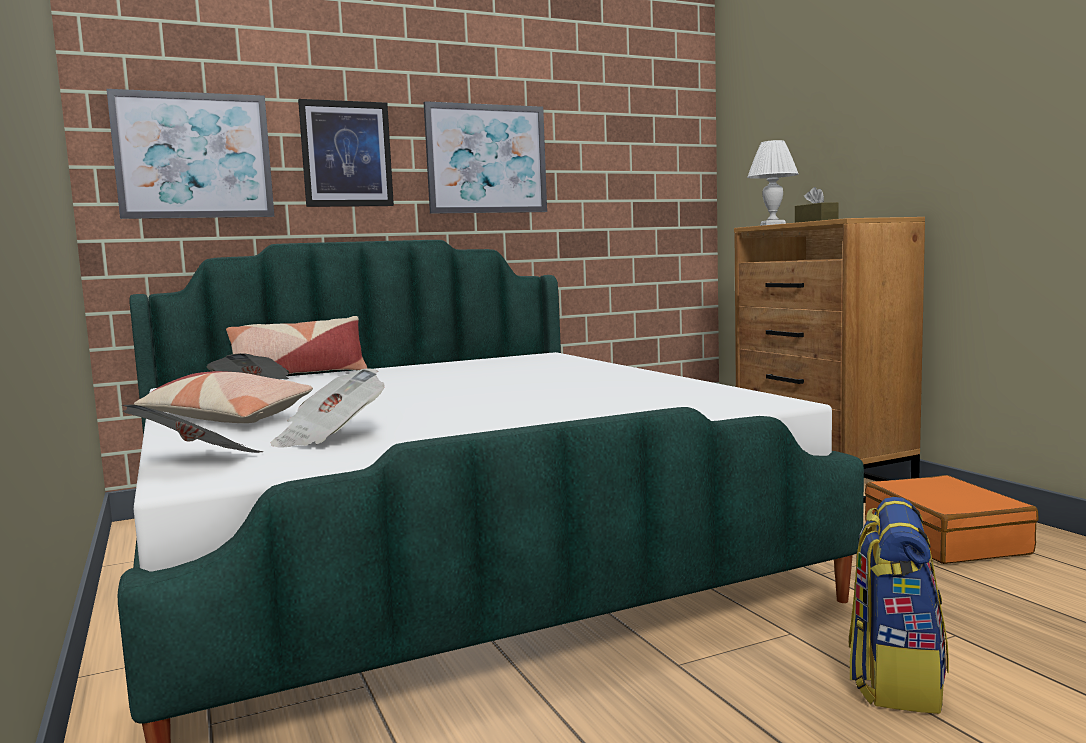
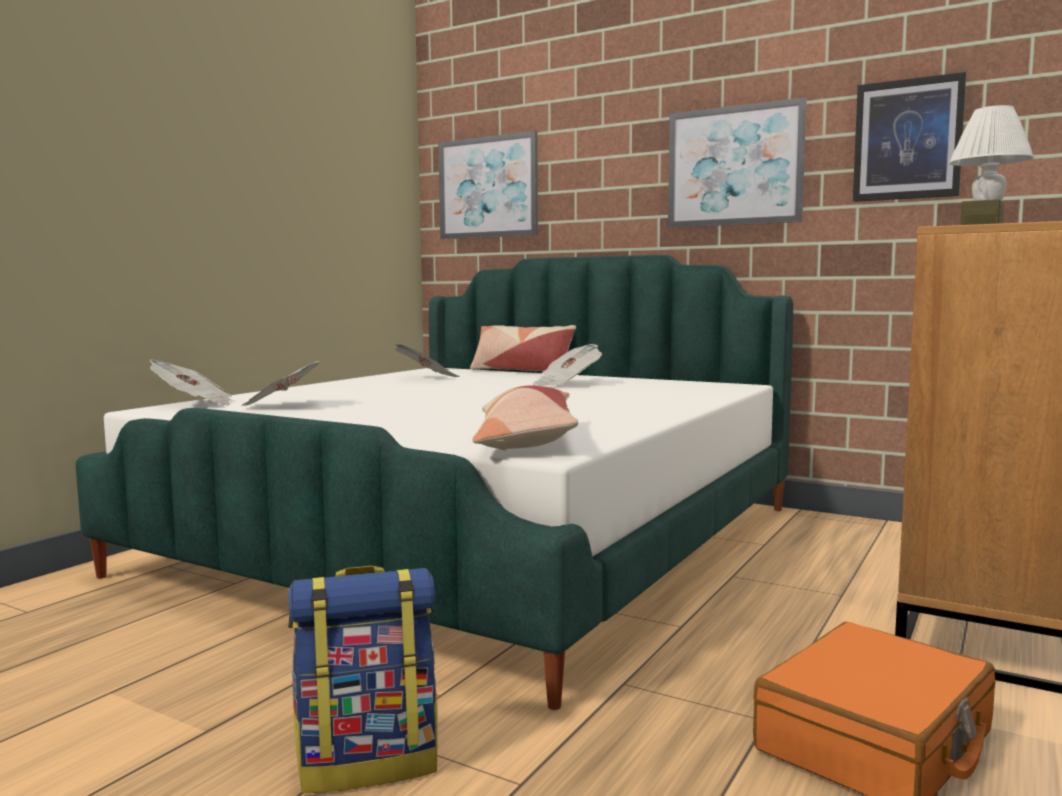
camera: 55 degrees right, 0 degrees up
(225, 418) = (334, 388): pillow -> pillow (525, 439)
(346, 154) = (597, 175): picture -> picture (907, 139)
(426, 374) = (566, 384): none -> newspaper

